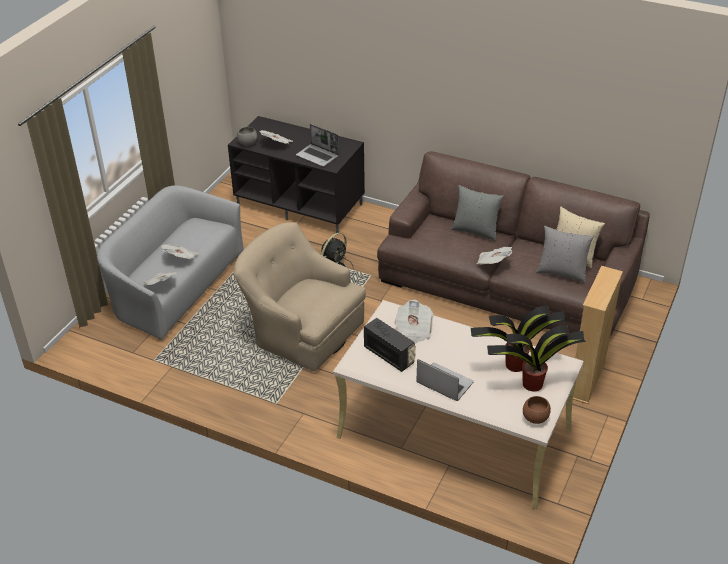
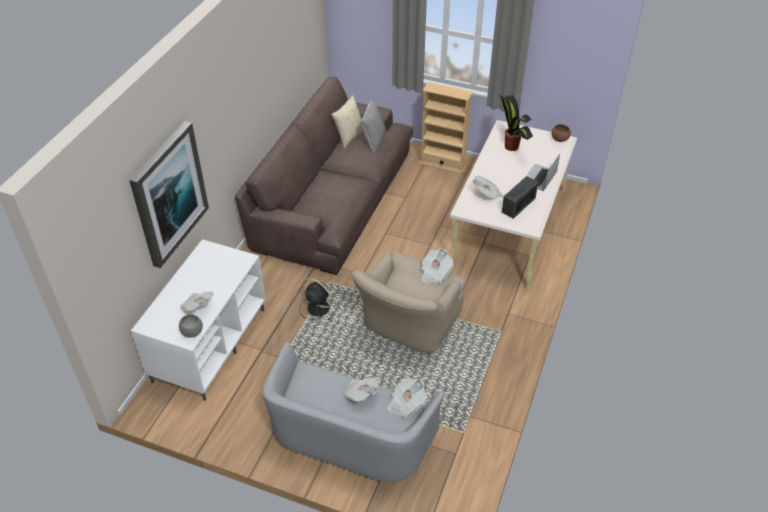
camera: 95 degrees left, 5 degrees up
(301, 205) = (209, 343): black tv stand -> white tv stand
(318, 156) = (226, 271): laptop -> none
(339, 65) = (168, 194): none -> picture
(475, 230) = (318, 185): grey pillow -> none
(493, 263) = (363, 175): newspaper -> newspaper (435, 273)
(531, 384) = (528, 140): potted plant -> none

